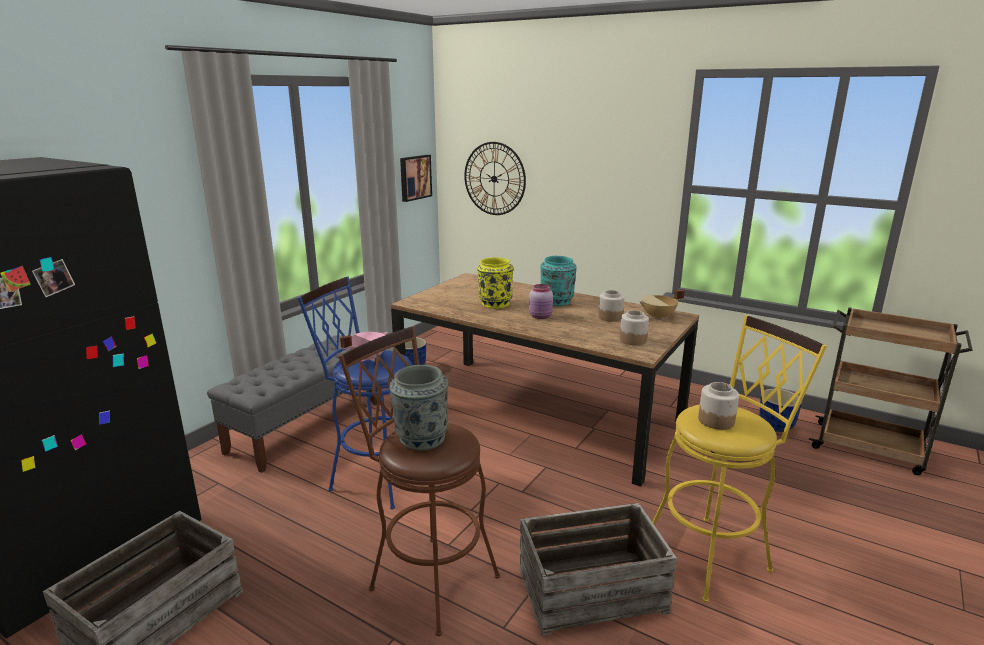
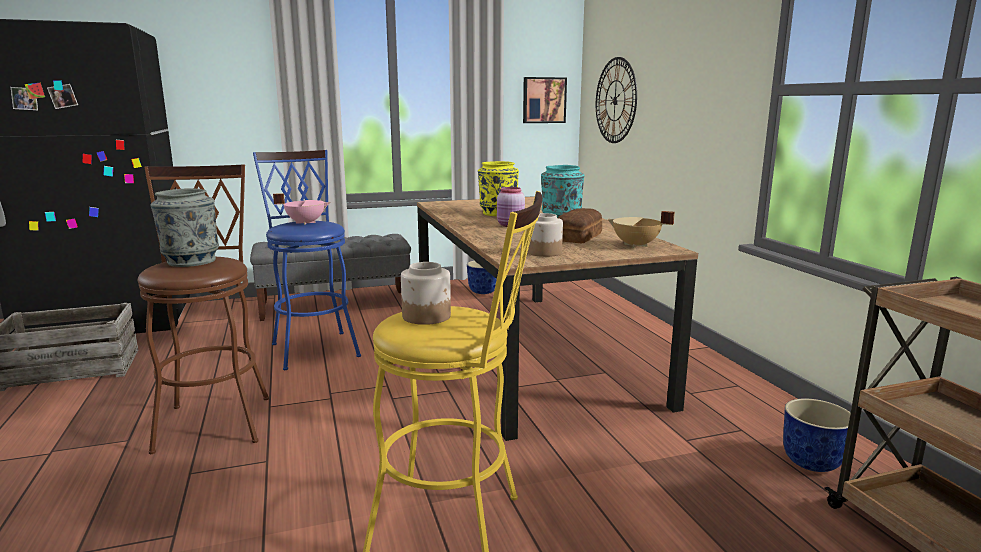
camera: 40 degrees right, 5 degrees down
(591, 589) = (295, 487): crate -> none
(610, 317) = (579, 237): jar -> bread

